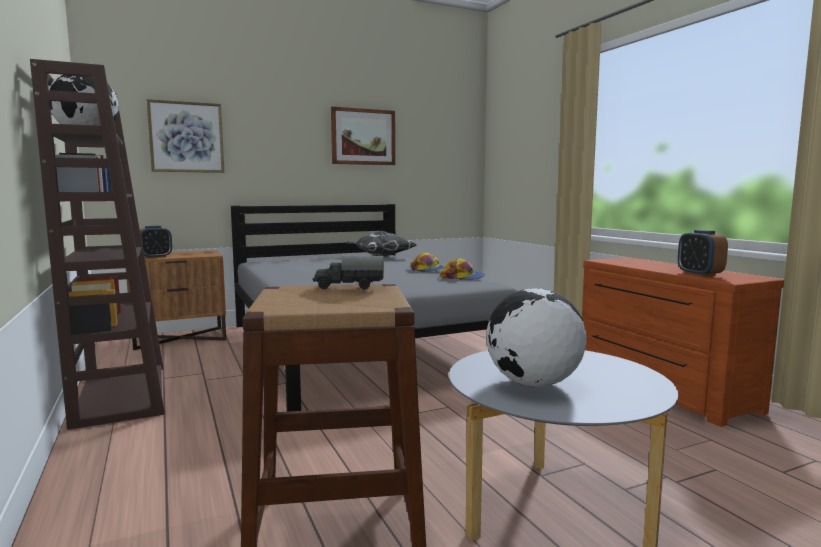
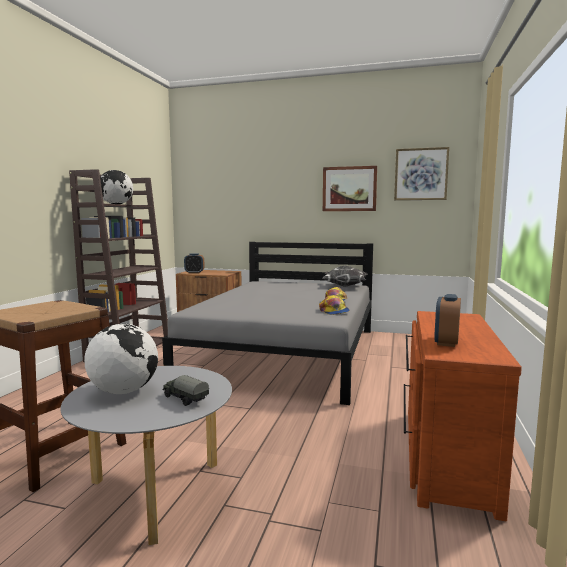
camera: 40 degrees right, 0 degrees up
(186, 137) = (226, 196): picture -> picture (421, 174)
(349, 287) = (77, 306): toy truck -> toy truck (184, 399)

